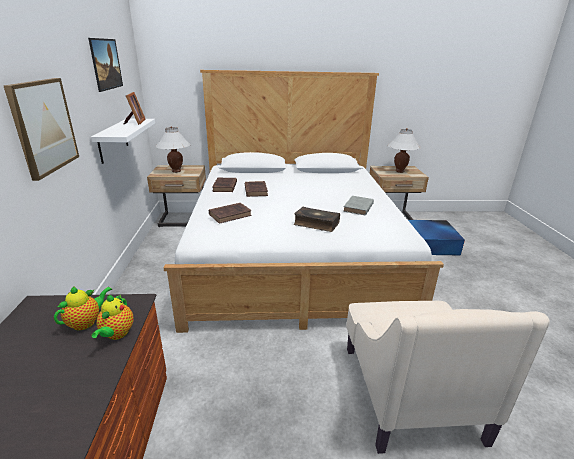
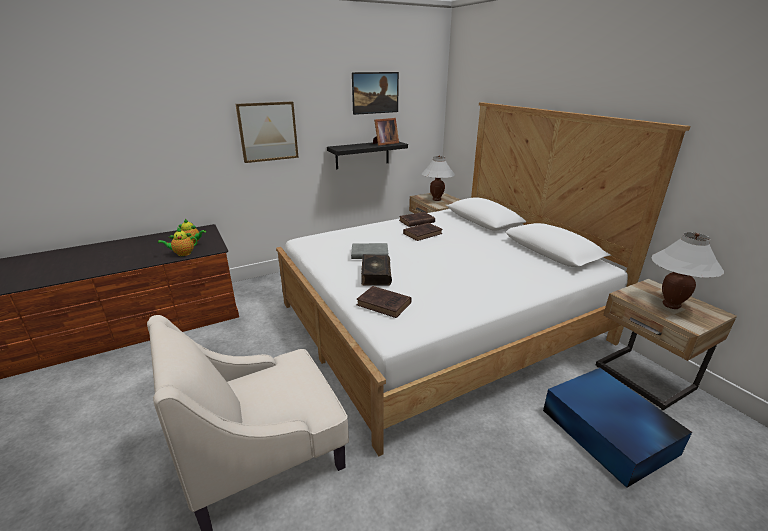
camera: 65 degrees right, 0 degrees up
(113, 140) = (362, 154): white shelf -> black shelf
(231, 215) = (352, 237): brown book -> brown book (385, 304)
(358, 208) = (444, 289): grey book -> grey book (368, 254)

